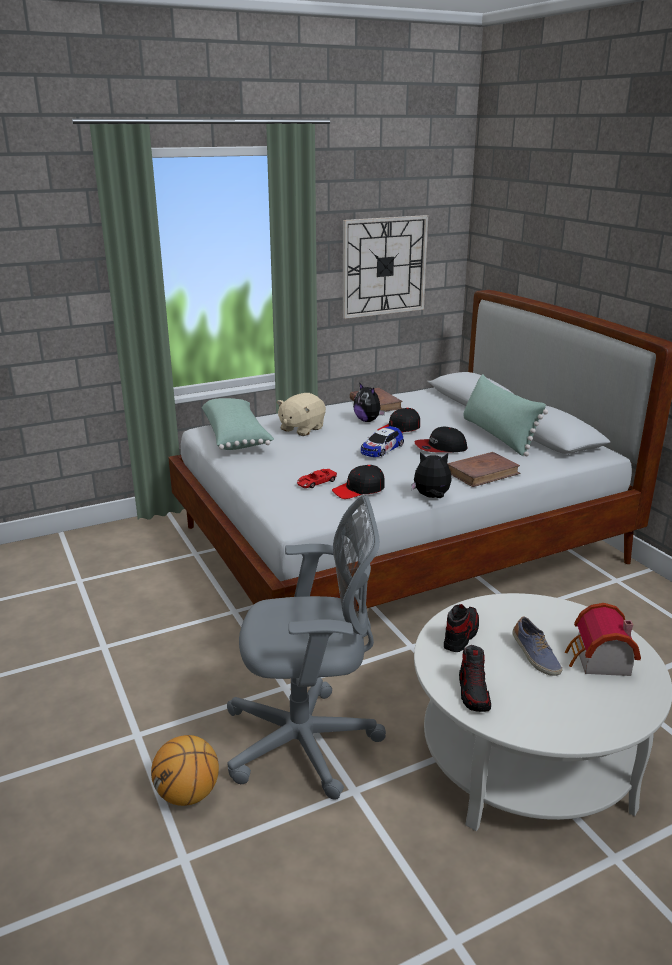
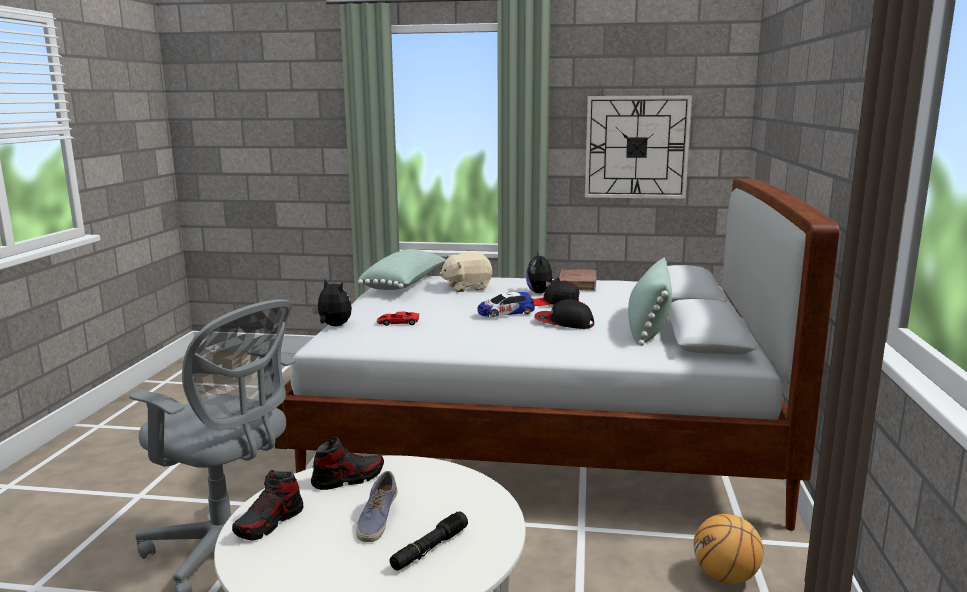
camera: 35 degrees right, 10 degrees down
(188, 794) = (103, 548): basketball -> basketball (725, 577)
(359, 490) = (419, 334): black cap -> none
(431, 497) = (472, 354): plush toy -> plush toy (333, 326)
(482, 473) = (563, 348): brown book -> none
(599, 661) = (429, 549): toy house -> black flashlight

